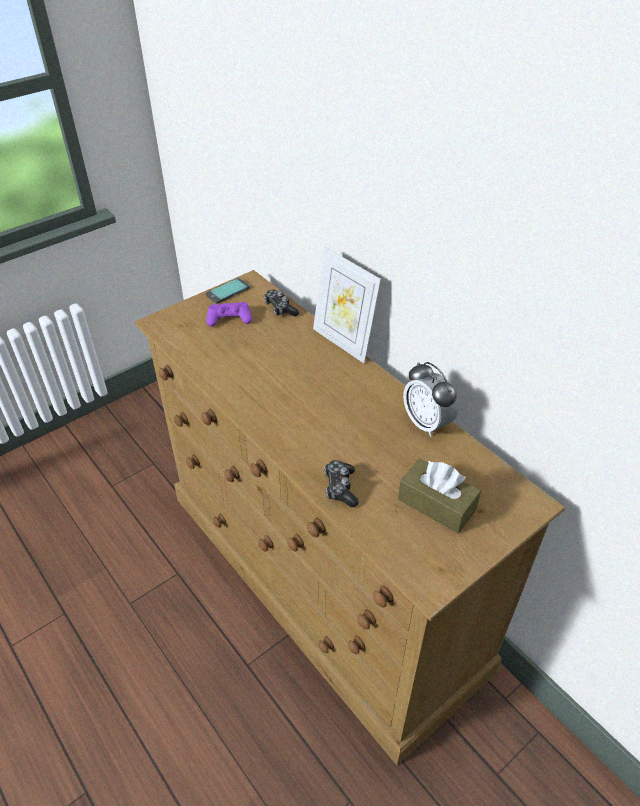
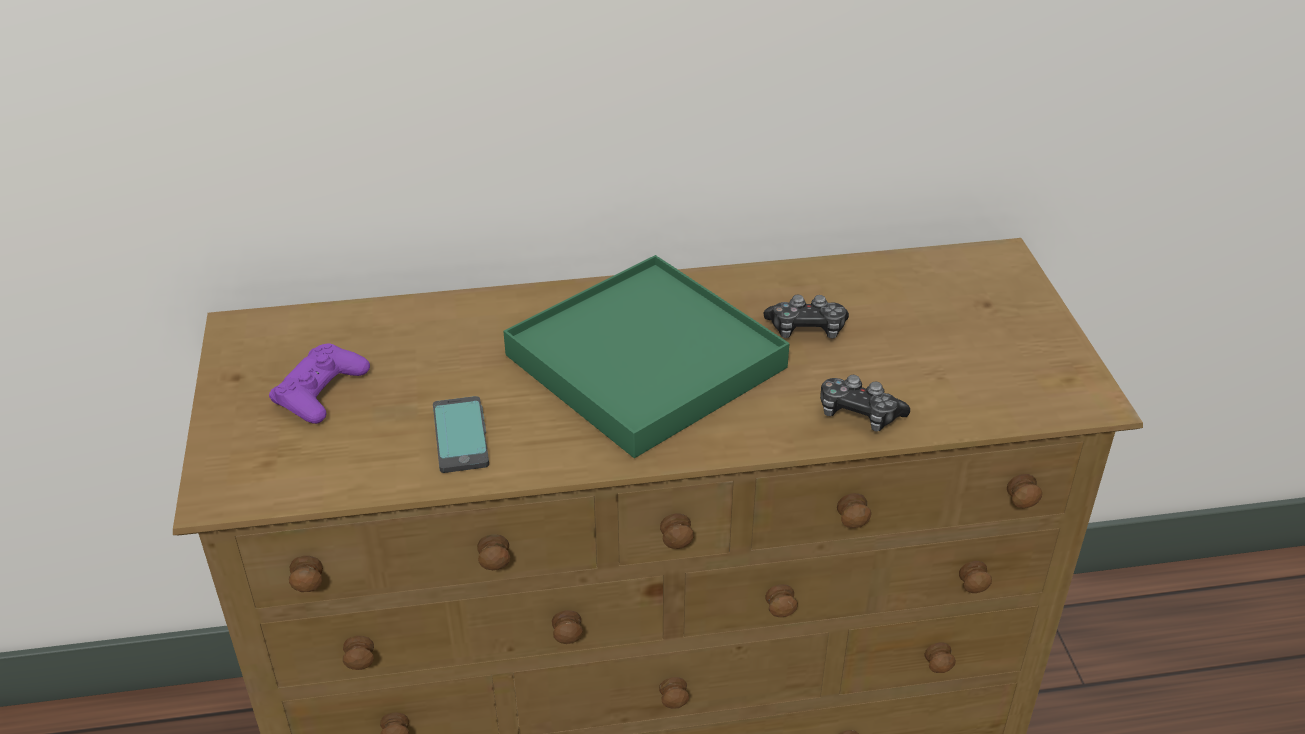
camera: 60 degrees left, 5 degrees down
(228, 291) = (237, 366): phone -> phone (461, 436)
(280, 308) = (365, 321): game controller -> game controller (806, 329)
(321, 398) = (645, 361): none -> green tray
(343, 342) = (532, 287): picture frame -> none
(427, 423) = (789, 280): alarm clock -> none
(436, 504) = (952, 336): brown tissue box -> none

